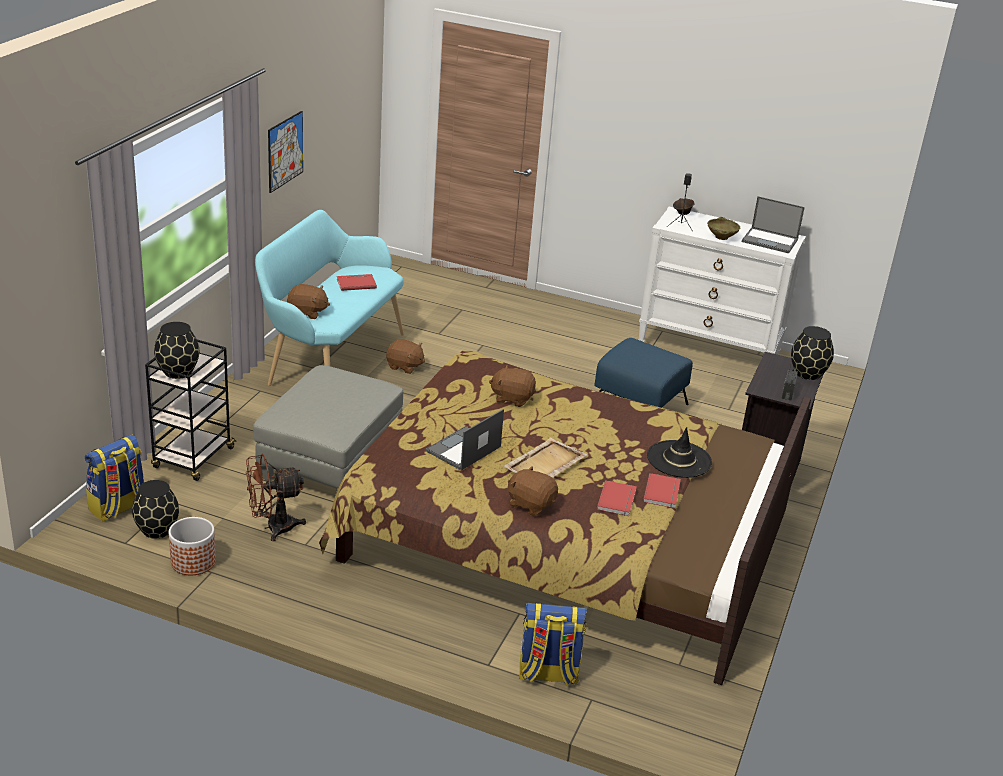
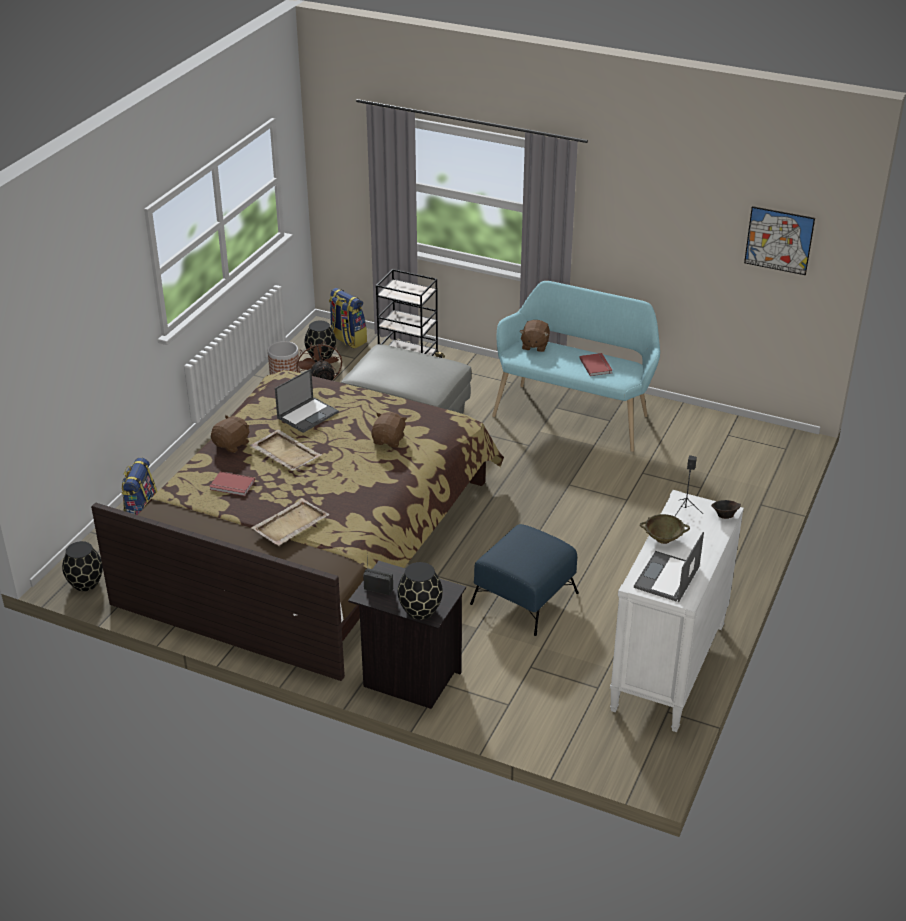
camera: 95 degrees right, 5 degrees up
(178, 372) = (401, 289): black vase -> black vase (85, 584)
(285, 151) = (641, 234): picture -> picture (779, 240)
(404, 366) = (571, 453): brown plush toy -> none
(463, 449) = (308, 415): laptop -> laptop turned 90 degrees clockwise
(663, 492) = (240, 510): red book -> none
(679, 459) = (290, 524): black hat -> beige tray

